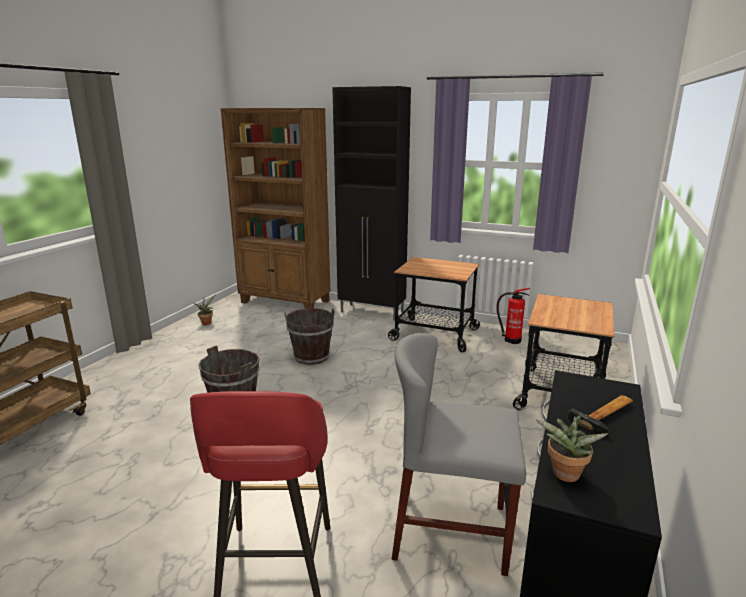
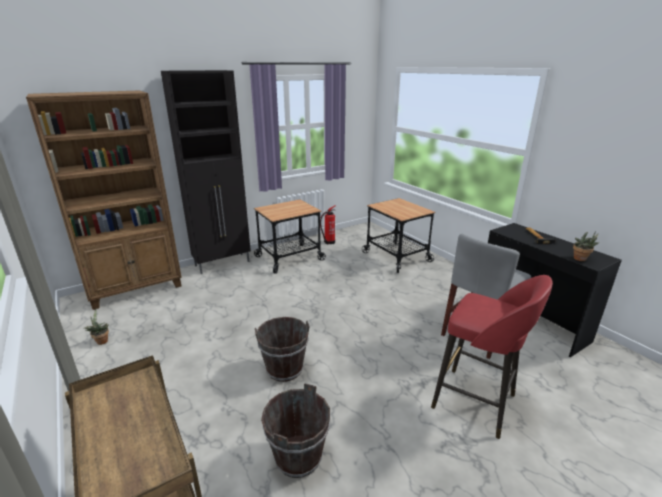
camera: 55 degrees left, 5 degrees up
(311, 357) = (253, 310): brown bucket -> brown bucket (298, 456)

